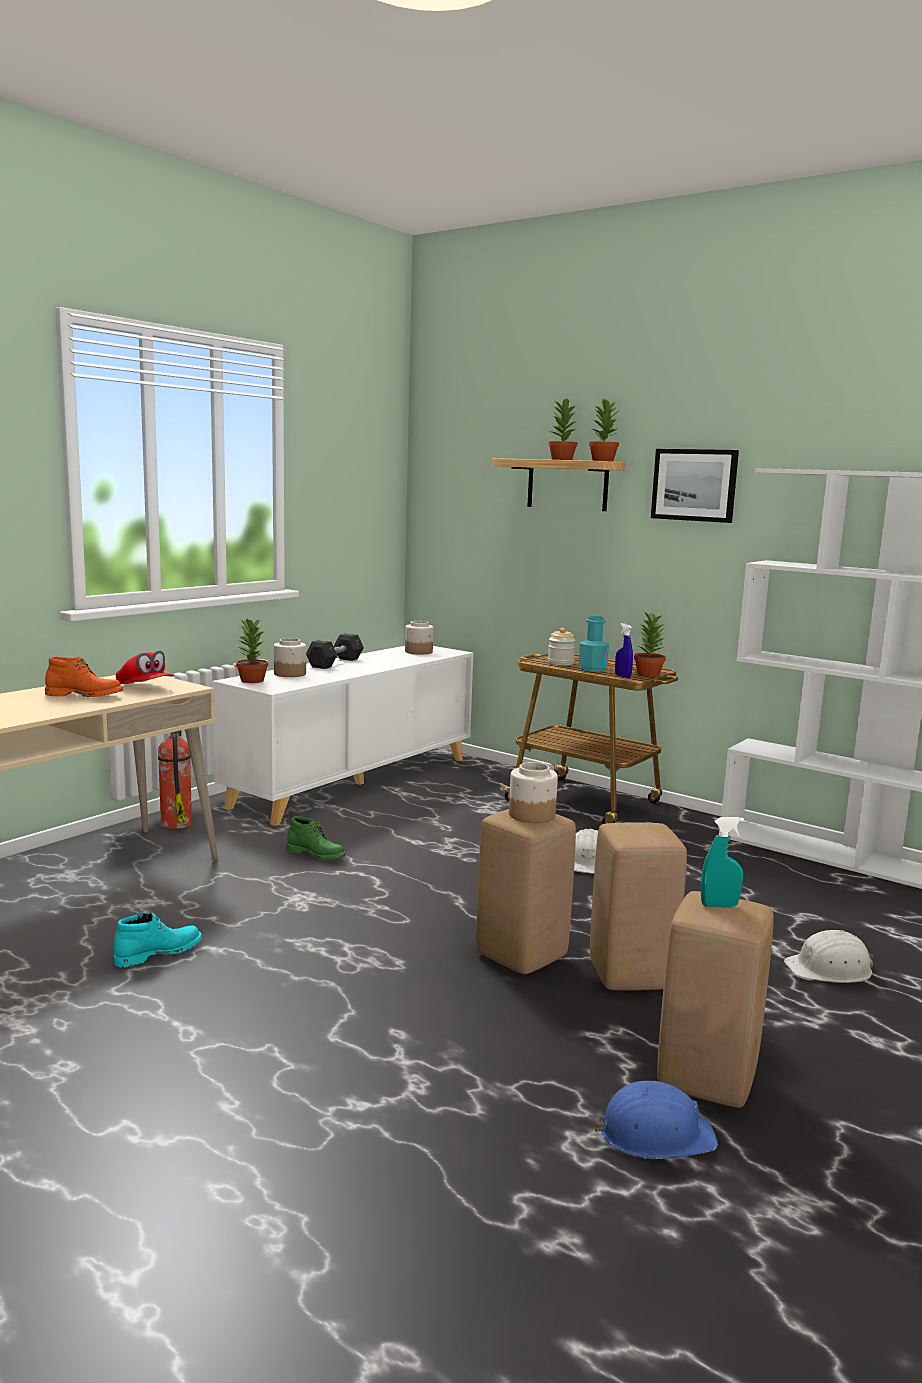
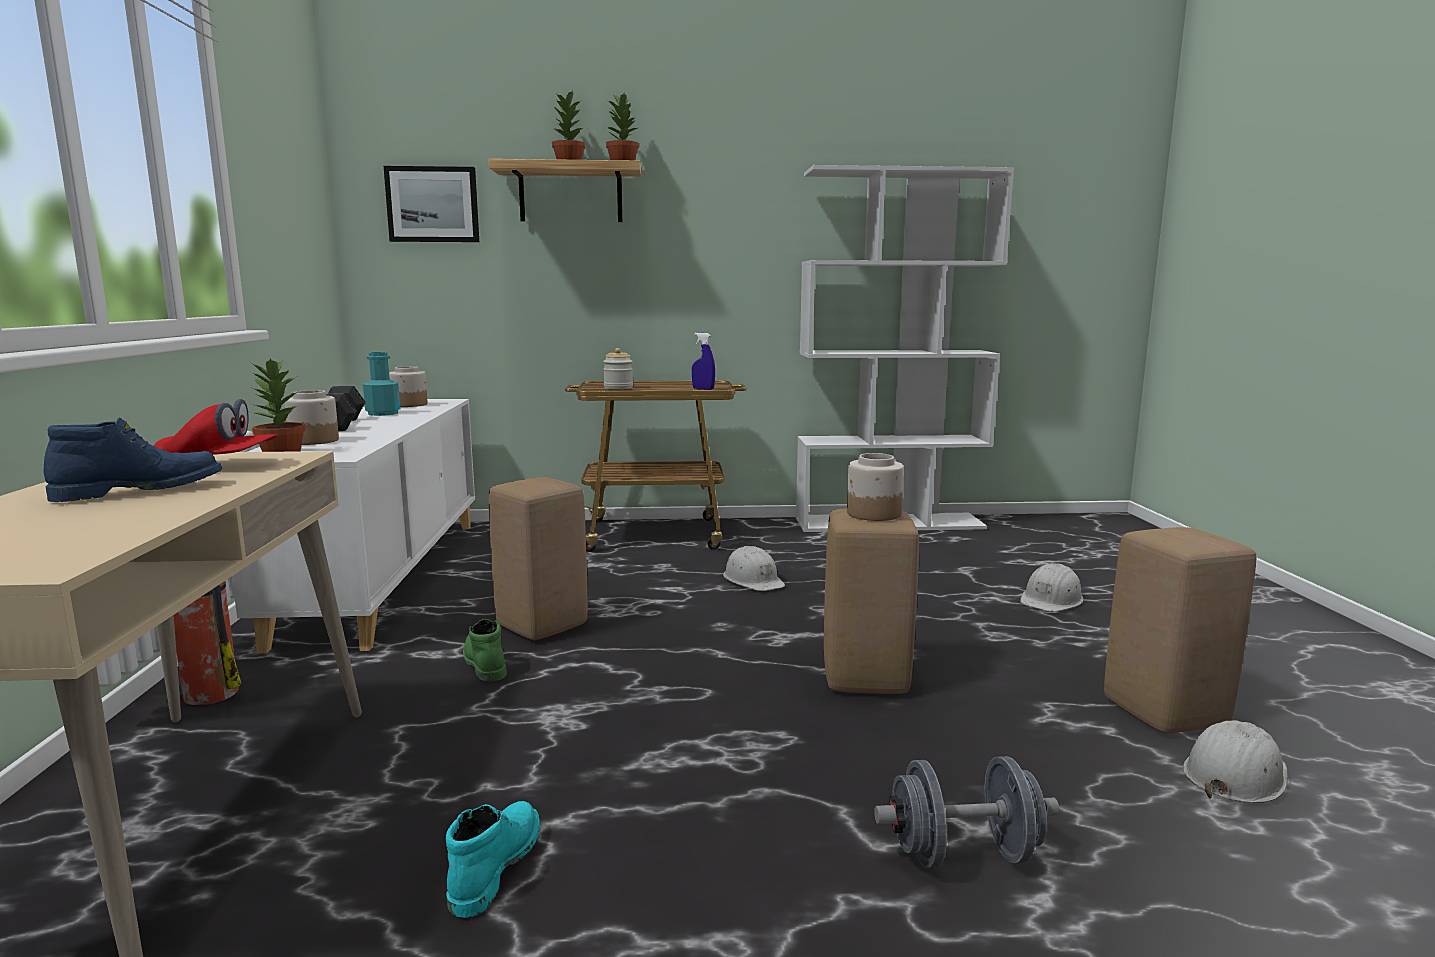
camera: 40 degrees left, 0 degrees up
(85, 695) = (140, 491): orange boot -> blue boot
(316, 854) = (483, 663): green boot -> green boot turned 105 degrees counterclockwise
(367, 1064) = (963, 854): none -> grey dumbbell
(592, 669) = (664, 387): turquoise bottle -> turquoise bottle (383, 413)
(632, 976) = (967, 658): beige stool -> beige stool (544, 626)
(648, 674) = (718, 384): potted plant -> none
(655, 1134) = (1234, 775): blue hard hat -> white hard hat
(694, 485) = (720, 190): picture -> picture (433, 204)
(719, 905) = (1180, 535): turquoise spray bottle -> none

